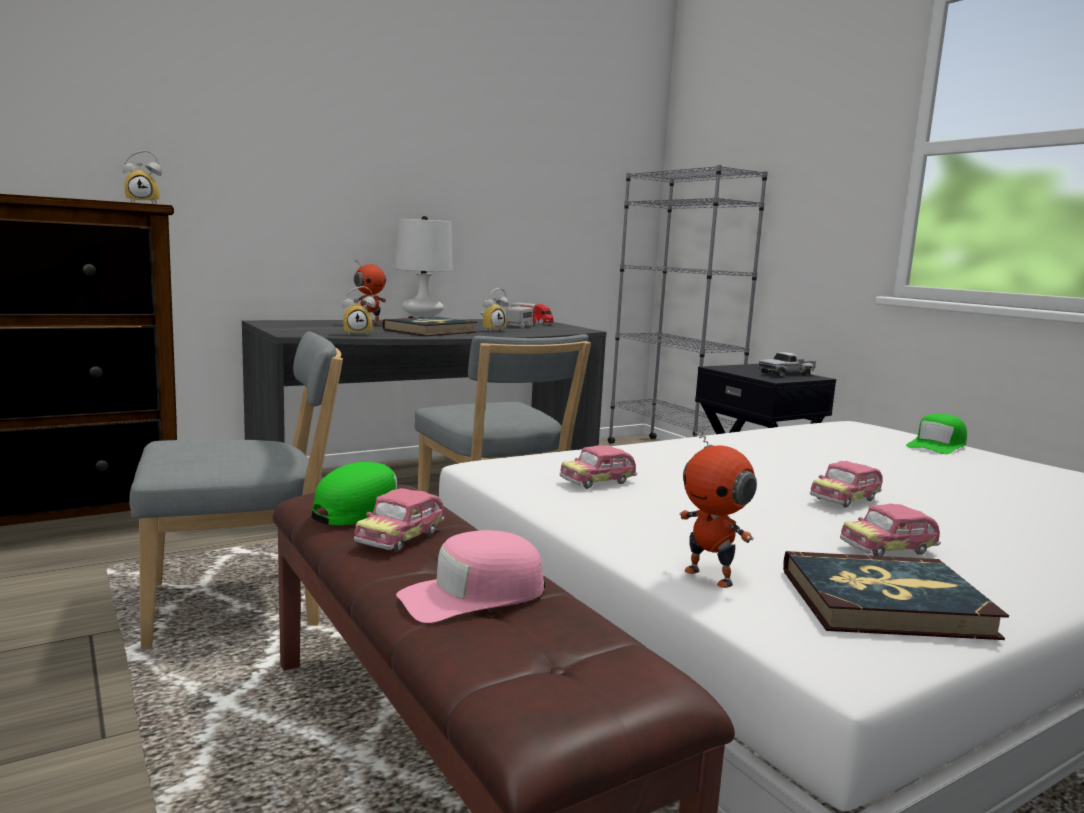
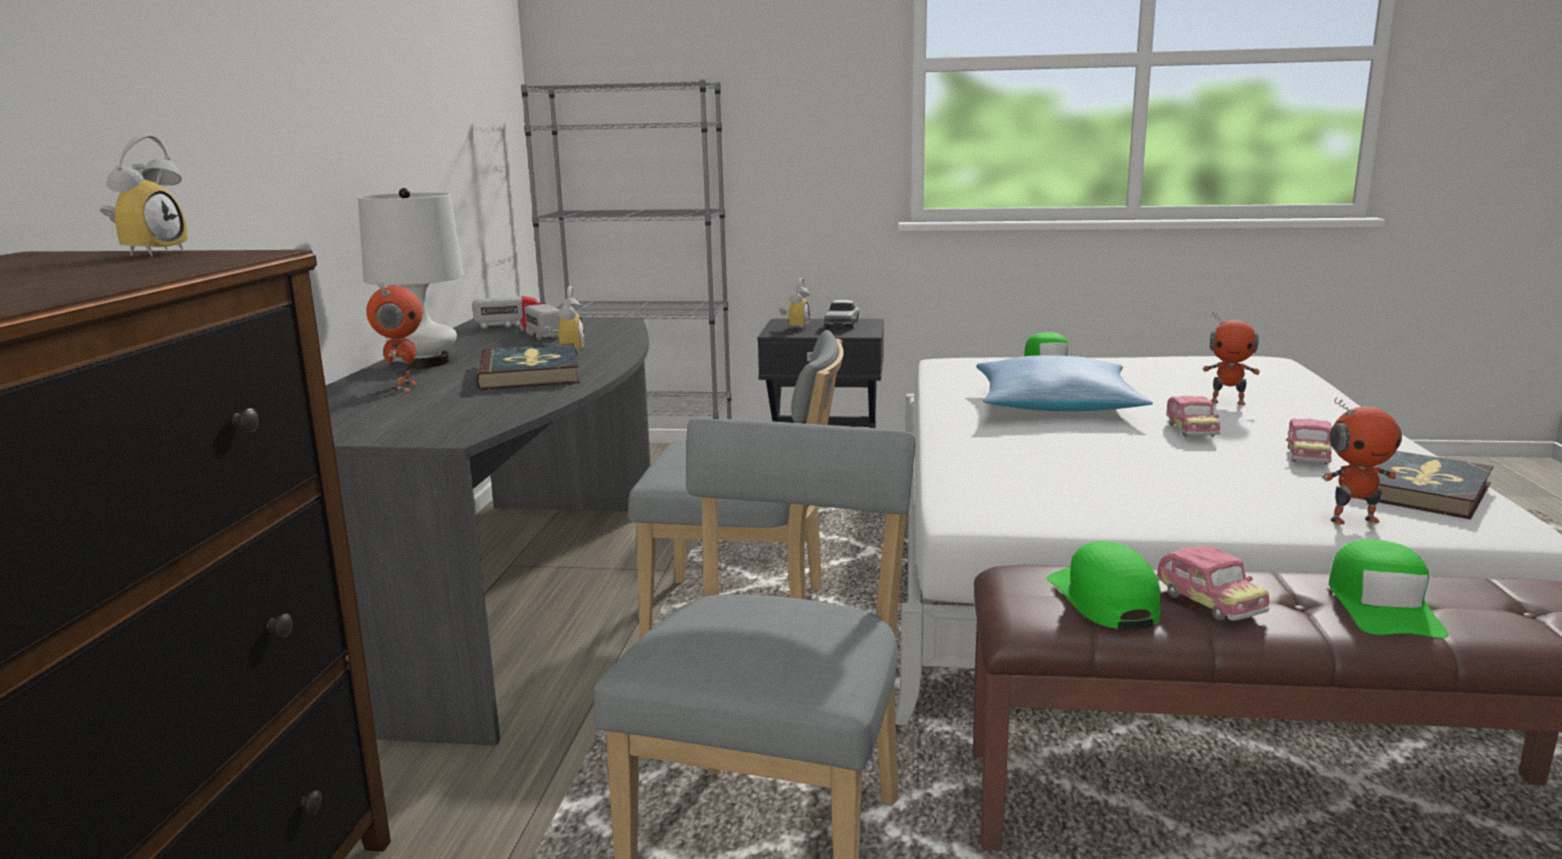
camera: 50 degrees left, 5 degrees up
(358, 334) = (509, 407): alarm clock -> alarm clock (795, 327)
(473, 595) = (1382, 606): pink cap -> green cap
(598, 482) = (1067, 488): toy car -> none
(809, 458) = (1055, 405): none -> pillow
(989, 506) = (1227, 402): none -> toy robot

